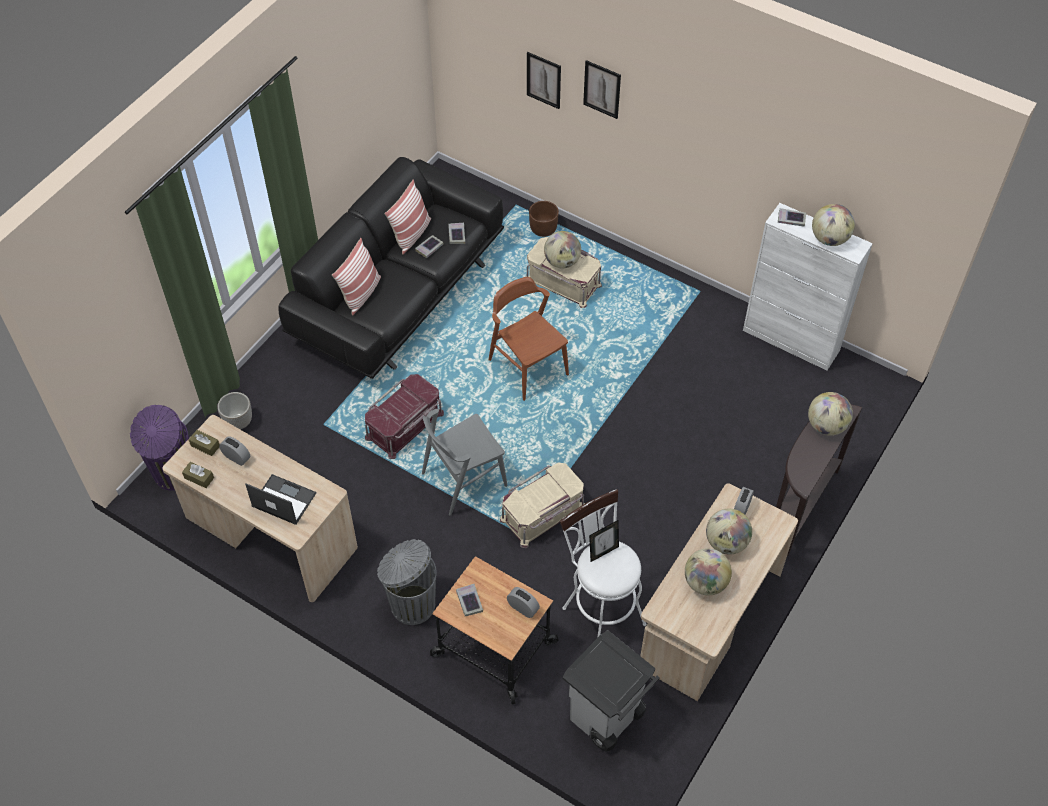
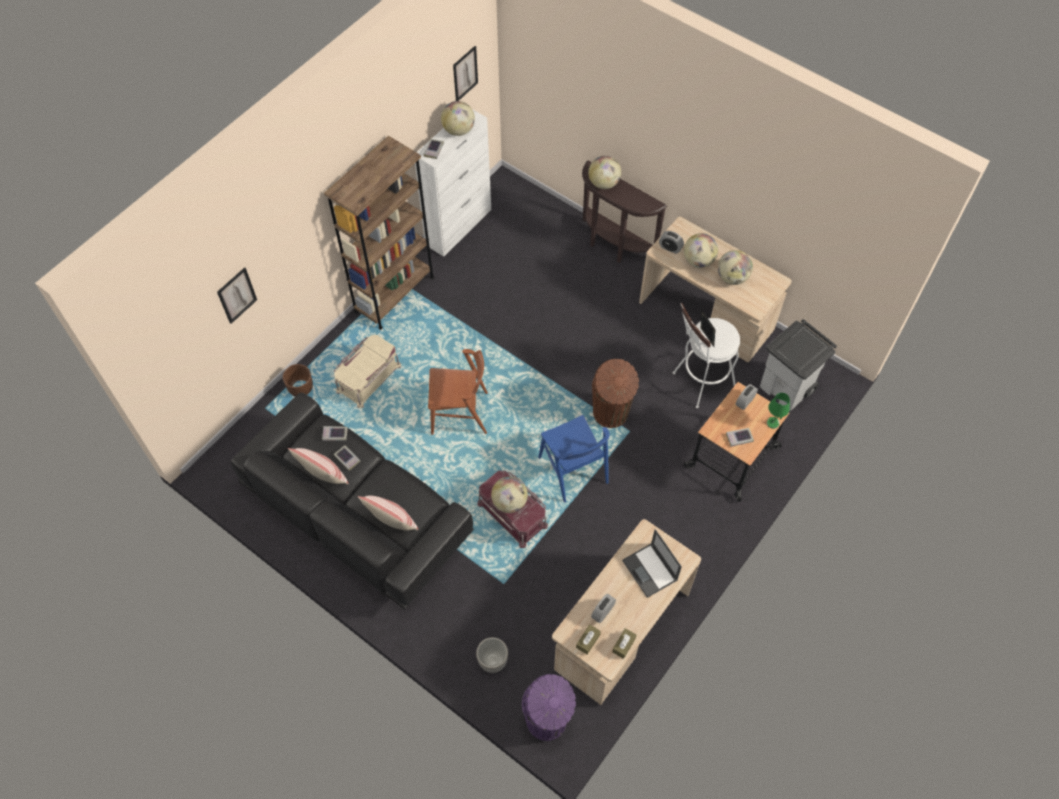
camera: 85 degrees left, 5 degrees up
(283, 499) = (650, 570): laptop -> laptop turned 60 degrees counterclockwise
(411, 604) = (691, 515): grey trash can -> none
(463, 479) = (573, 470): grey chair -> blue chair
(494, 640) = (773, 423): none -> green table lamp
(528, 367) = (460, 413): brown chair -> brown chair turned 150 degrees counterclockwise
(543, 514) = (611, 414): beige storage box -> brown trash can
(562, 262) = (366, 363): globe -> globe (509, 502)
(602, 89) = (278, 242): picture -> picture (465, 73)
(678, 291) = (394, 294): none -> brown bookcase

